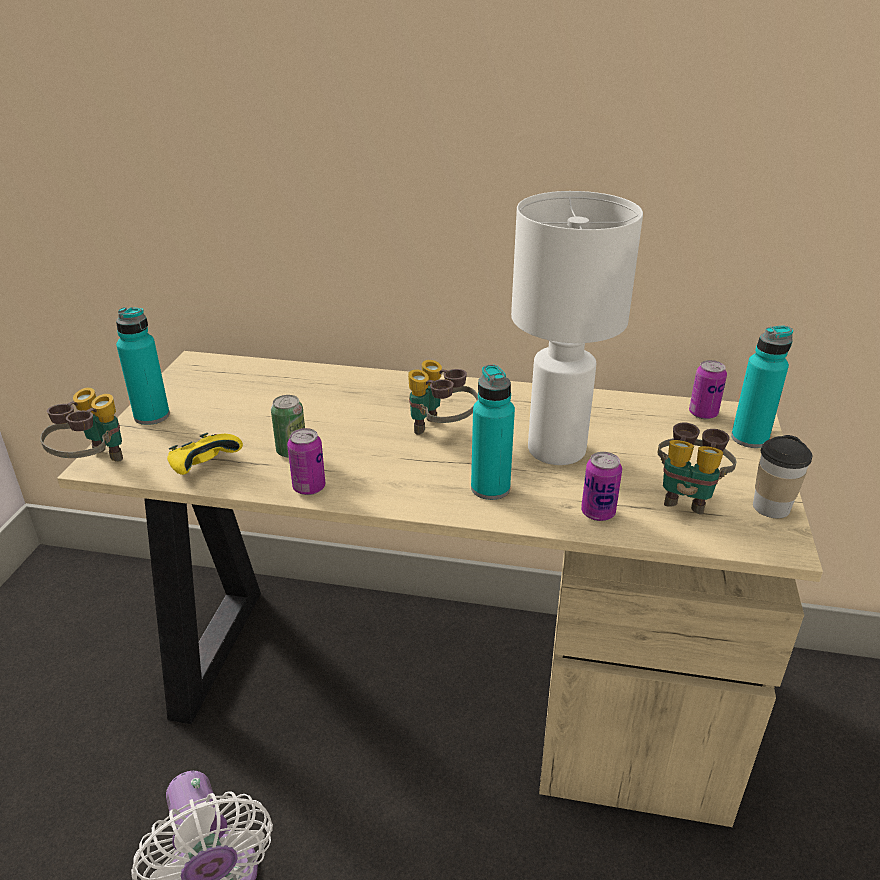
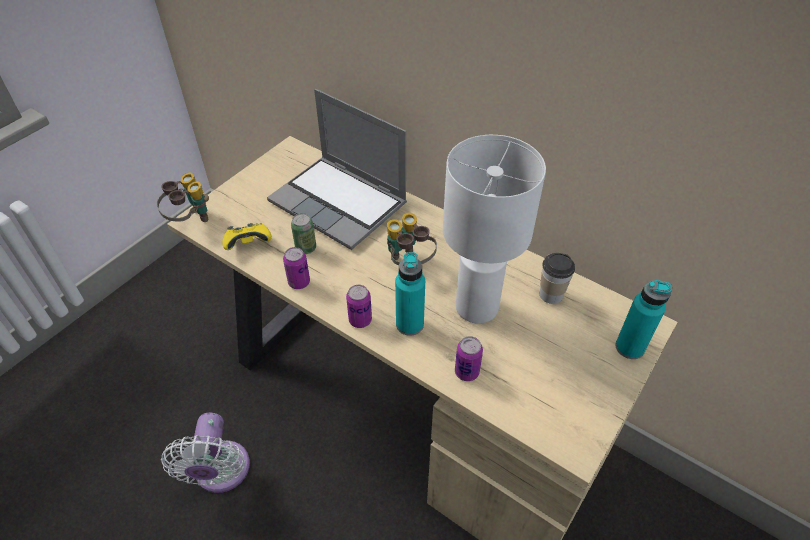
camera: 25 degrees right, 15 degrees up
(152, 416) = (241, 189): turquoise bottle -> none
(305, 398) = (340, 203): none -> laptop
(687, 497) = (539, 382): binoculars -> none
(703, 413) = (611, 311): can -> can (360, 320)
(771, 507) = (595, 415): cup -> cup (551, 294)

